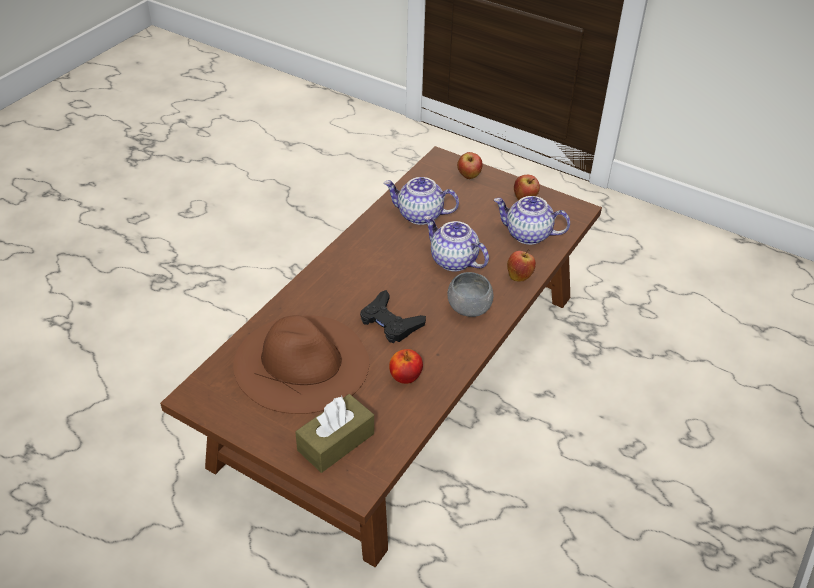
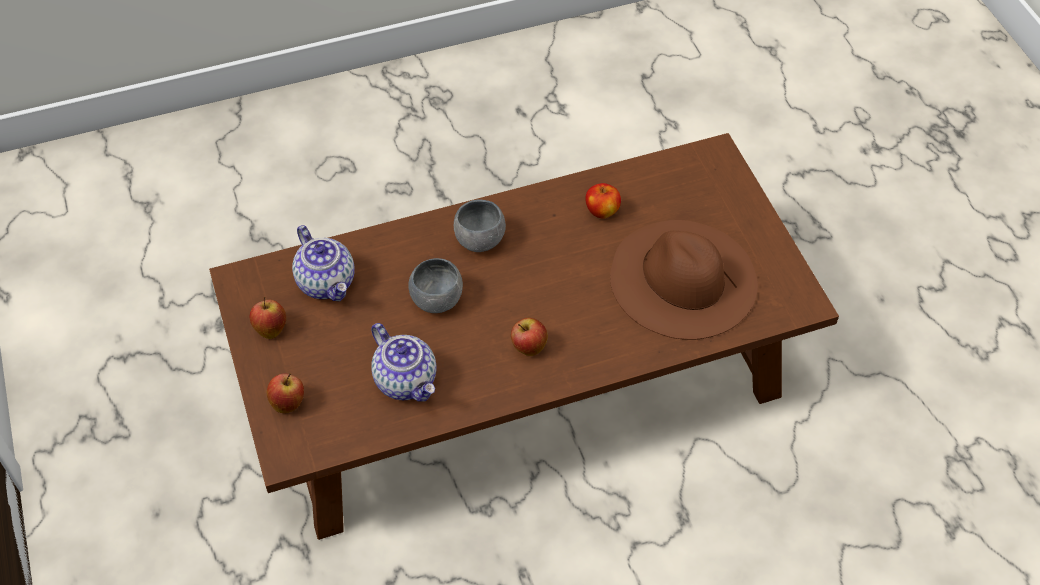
camera: 140 degrees left, 10 degrees up
(336, 442) = (707, 193): brown tissue box -> none
(390, 322) = (566, 269): black game controller -> none
(453, 260) = (436, 299): teapot -> grey bowl
(519, 276) = (394, 242): apple -> apple (528, 347)

